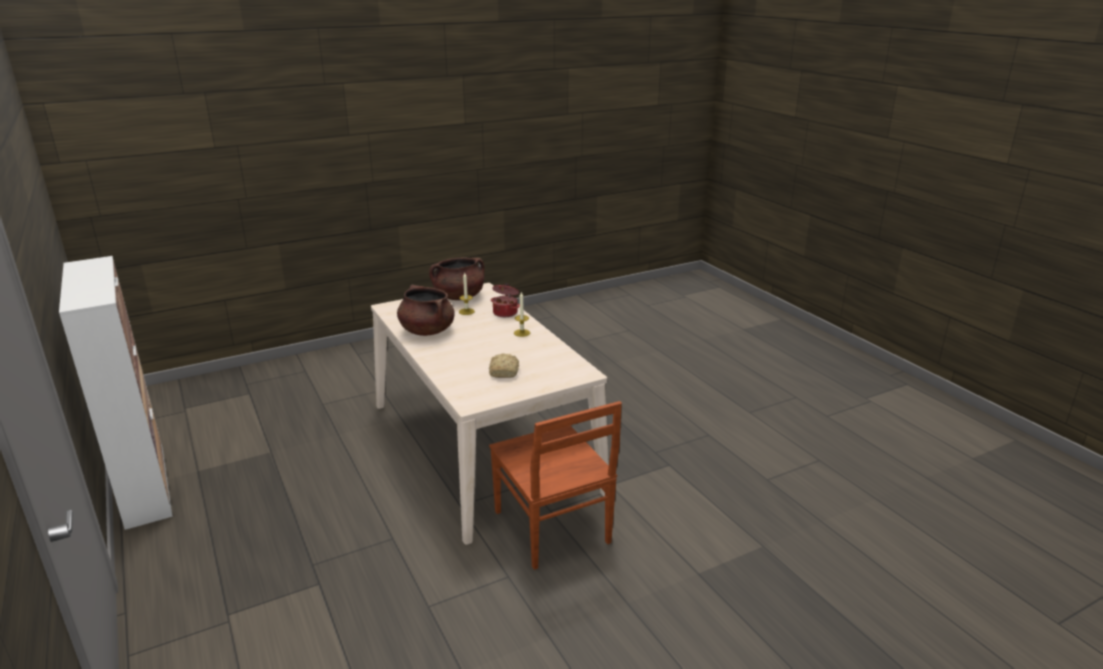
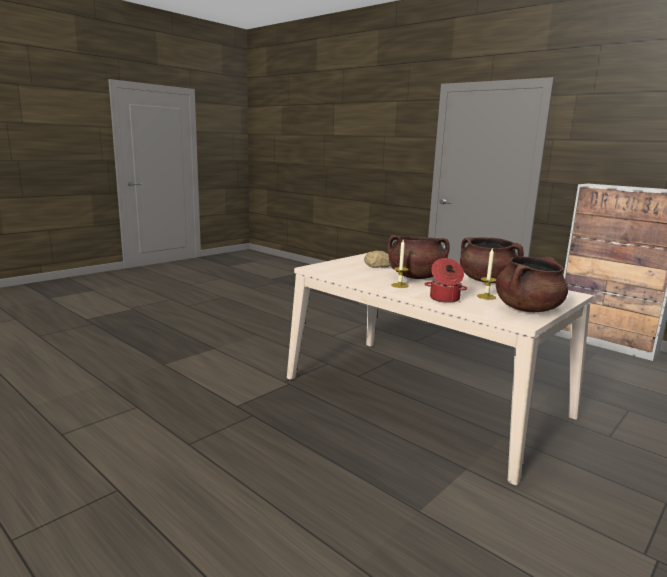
camera: 160 degrees right, 10 degrees down
(489, 344) = (415, 277): none -> brown cooking pot
(552, 529) = (319, 355): brown chair -> none

